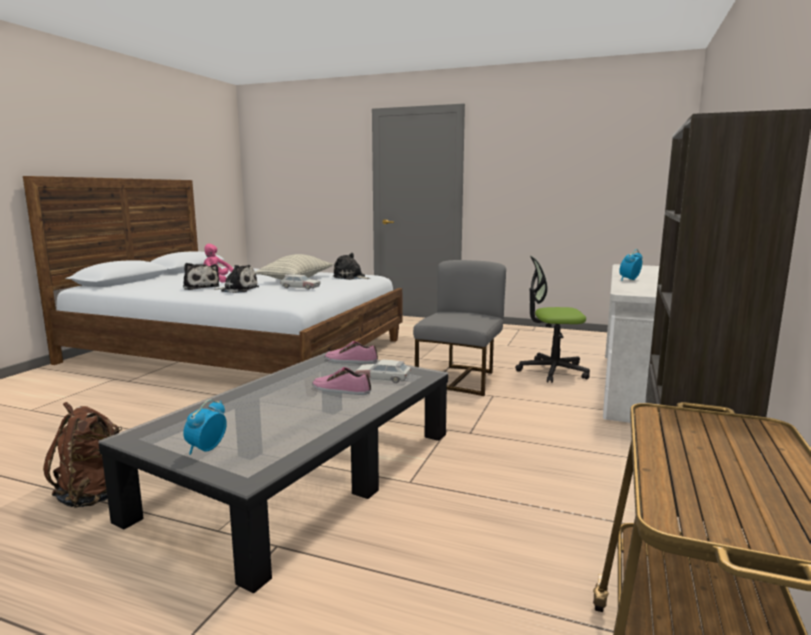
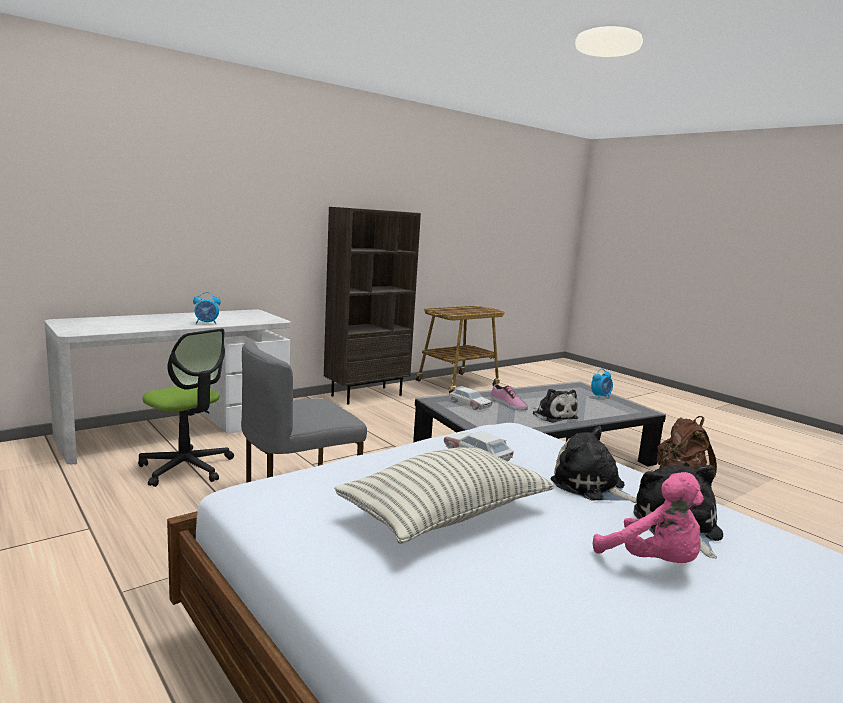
camera: 150 degrees left, 0 degrees up
(350, 277) = (318, 490): plush toy -> plush toy (553, 416)
(351, 360) = (476, 423): shoe -> none

